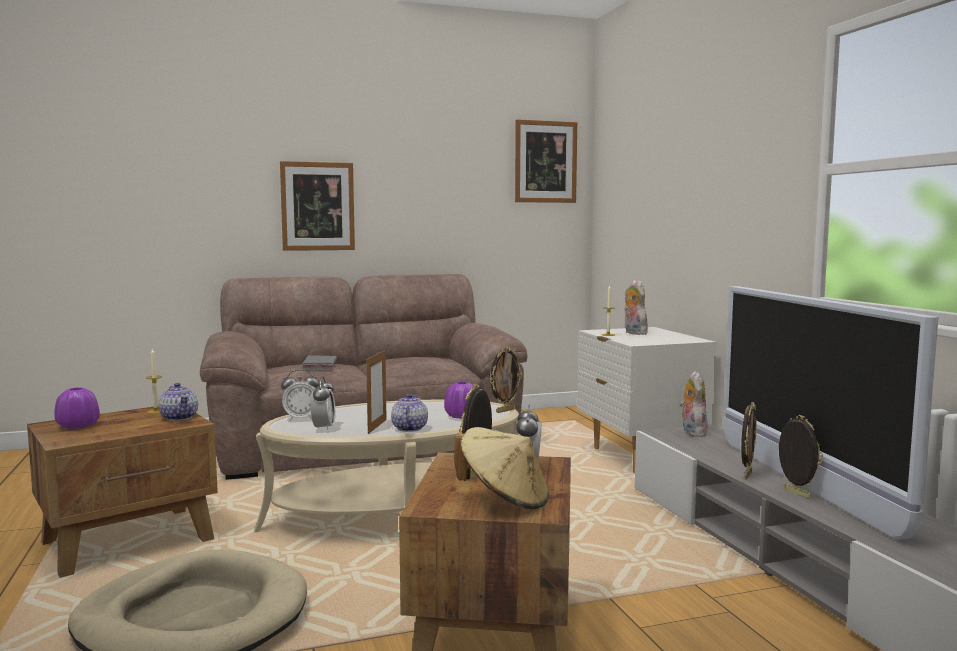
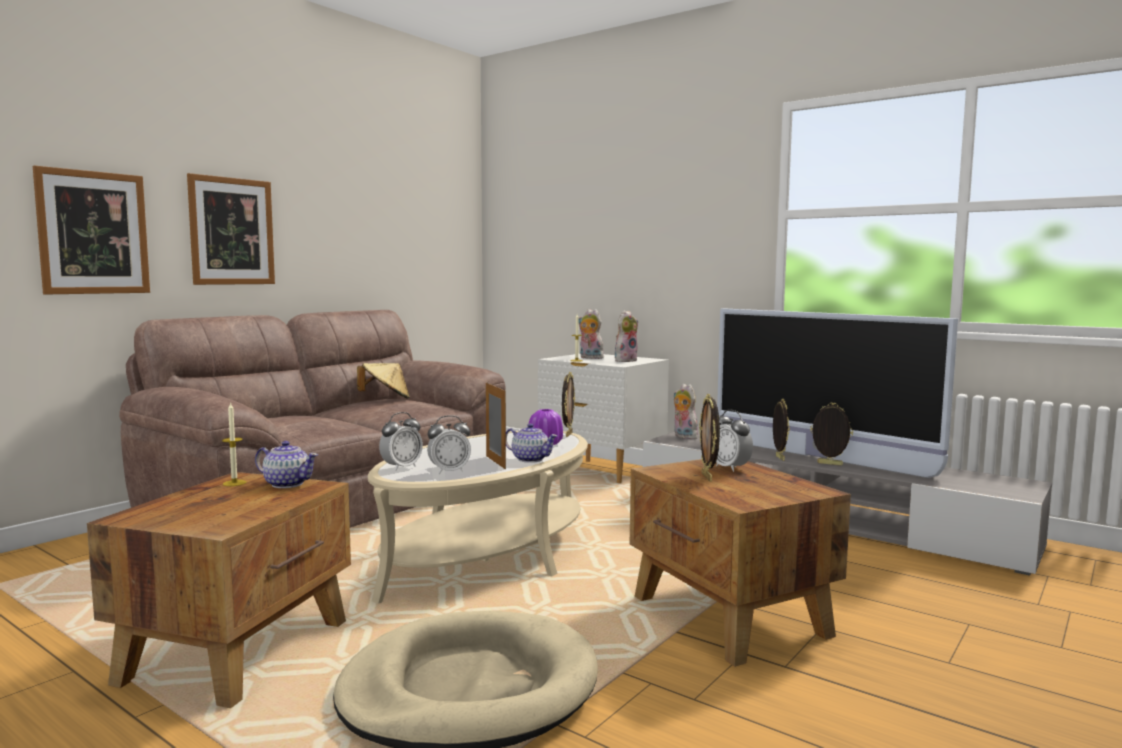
camera: 35 degrees left, 0 degrees up
(78, 426) = (179, 512): purple vase -> none
(319, 365) = (296, 417): grey book -> none
(323, 428) = (449, 471): alarm clock -> alarm clock turned 105 degrees clockwise
(409, 428) = (530, 459): teapot -> teapot turned 150 degrees clockwise
(504, 499) = (772, 488): beige hat -> beige hat (385, 399)
(545, 162) = (445, 195): picture -> picture (93, 233)
(659, 339) = (625, 360): none -> plush toy

